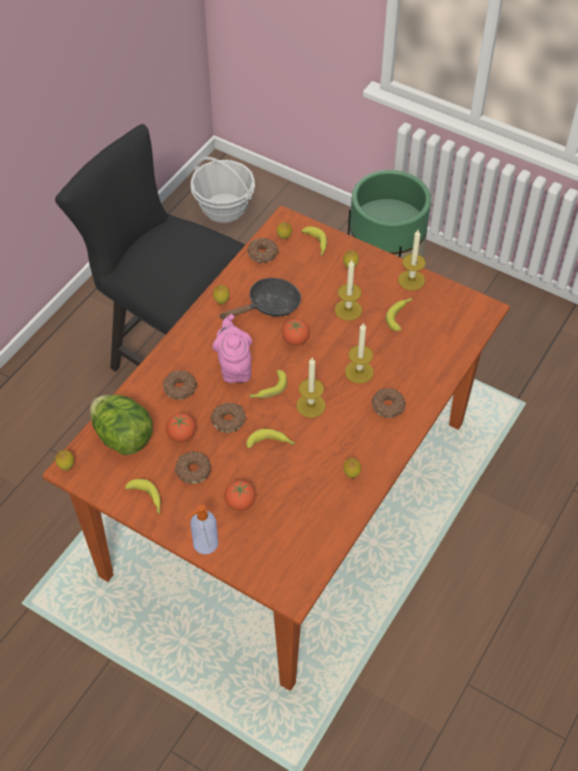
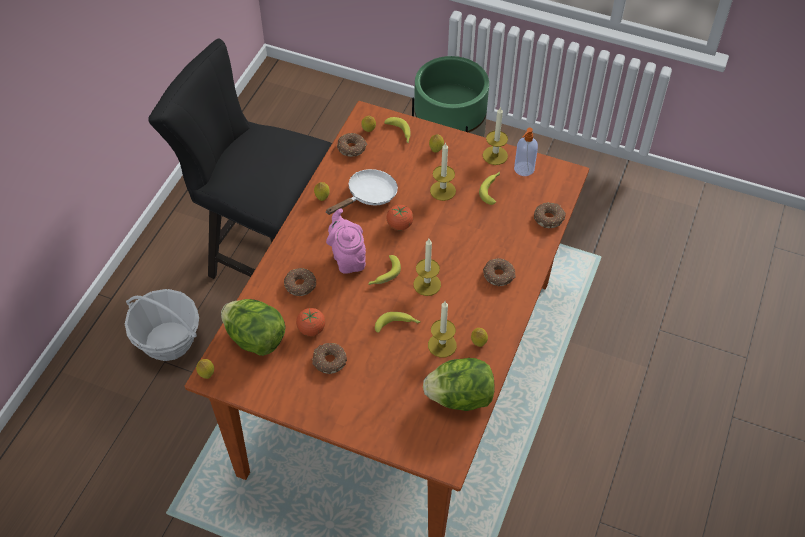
camera: 10 degrees left, 0 degrees up
(147, 499) = (291, 394): banana -> none
(205, 544) = (355, 429): soap dispenser -> soap dispenser (523, 169)
(224, 208) = (287, 111): basket -> basket (168, 341)
(229, 420) = (353, 309): donut -> donut (549, 218)
(240, 502) = (380, 385): tomato -> none
(269, 306) = (368, 196): black frying pan -> white frying pan
(320, 528) = (460, 397): none -> lettuce
(359, 372) = (465, 247): candle -> candle (442, 345)

